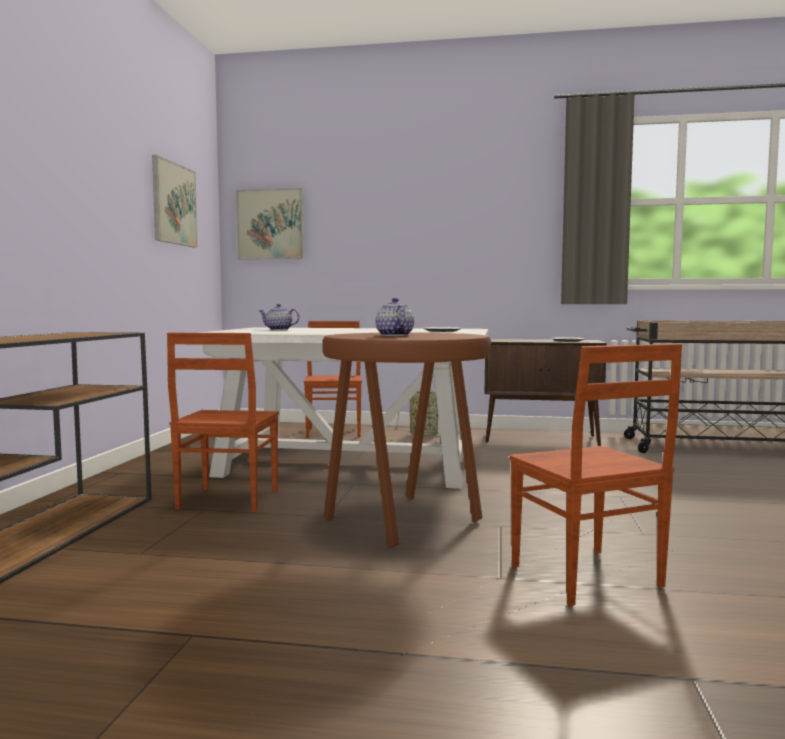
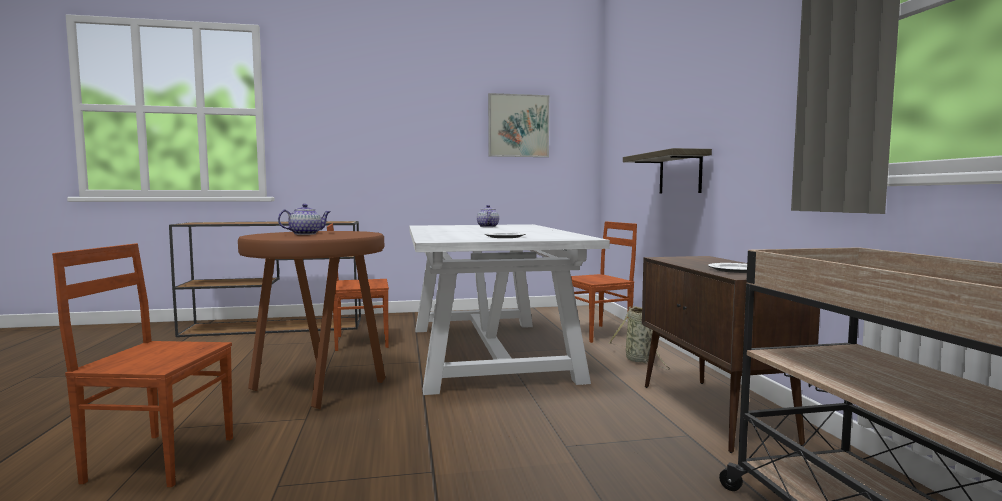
camera: 70 degrees right, 0 degrees up
(270, 224) = (617, 128): picture -> none
(403, 276) = (680, 173): none -> shelf
(585, 577) = (161, 458): brown chair -> brown chair turned 45 degrees clockwise

